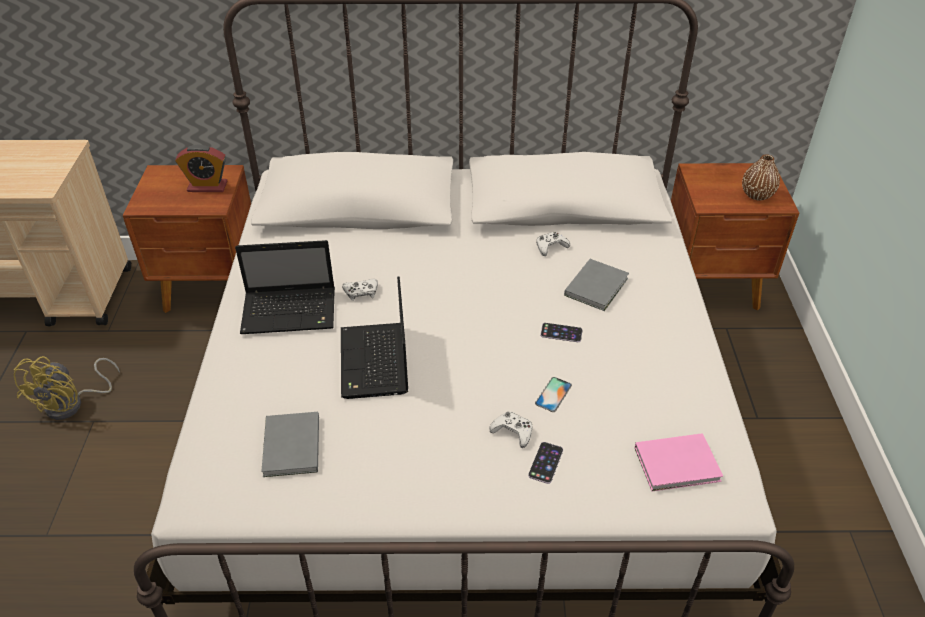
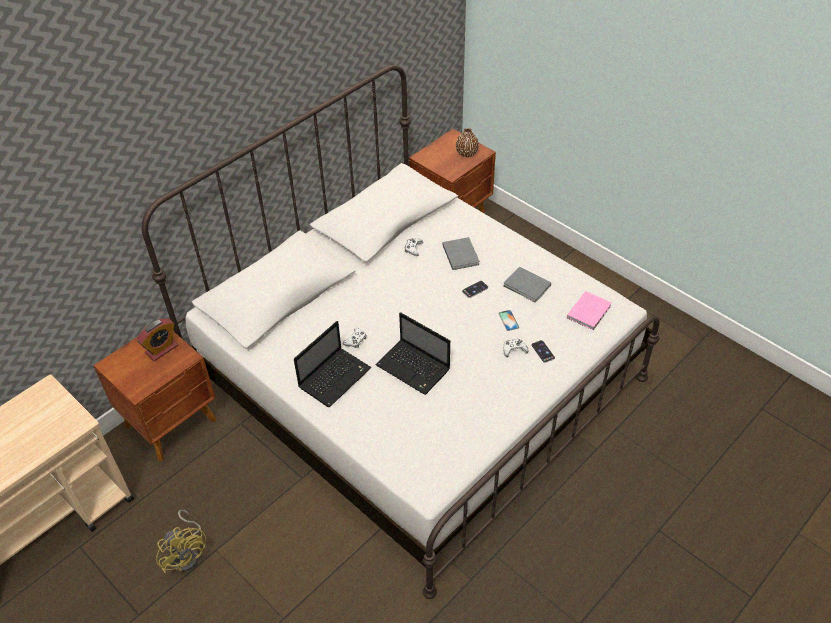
camera: 45 degrees left, 5 degrees up
(290, 448) = (434, 434): grey book -> grey book (527, 287)

